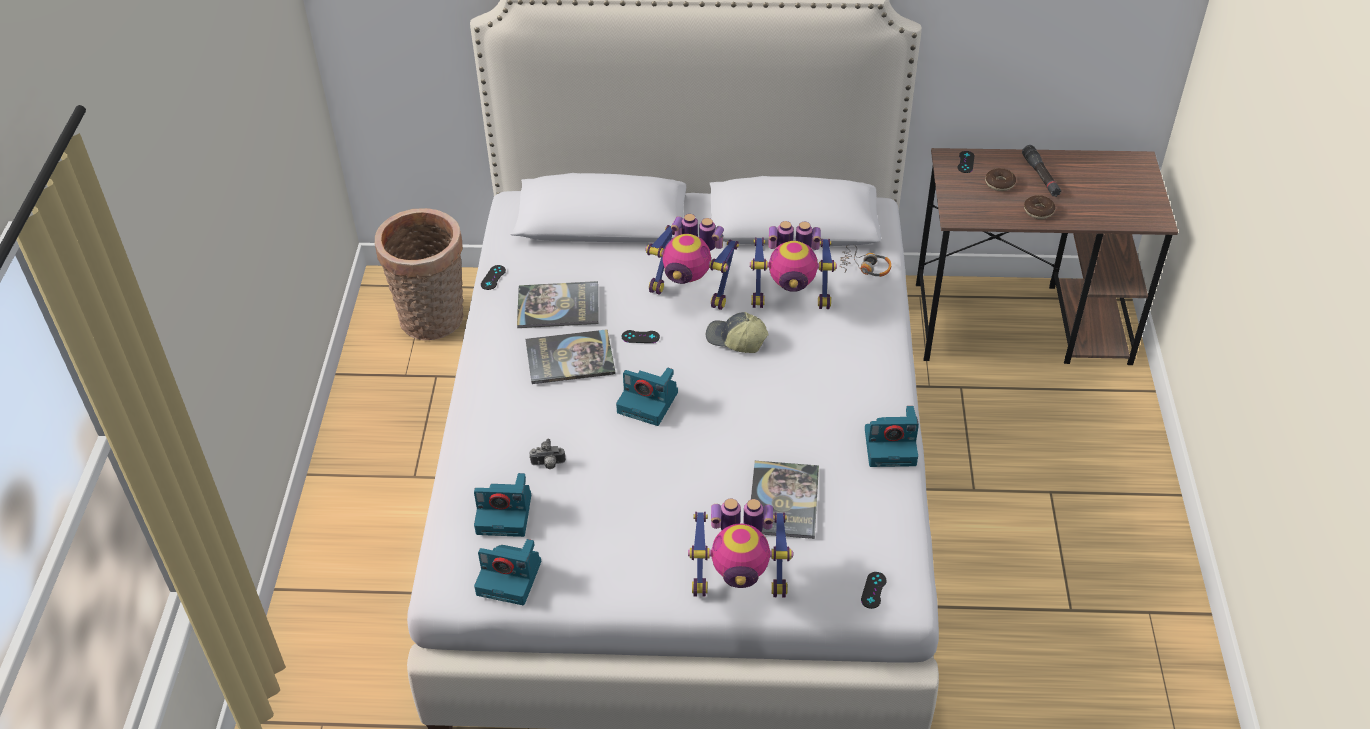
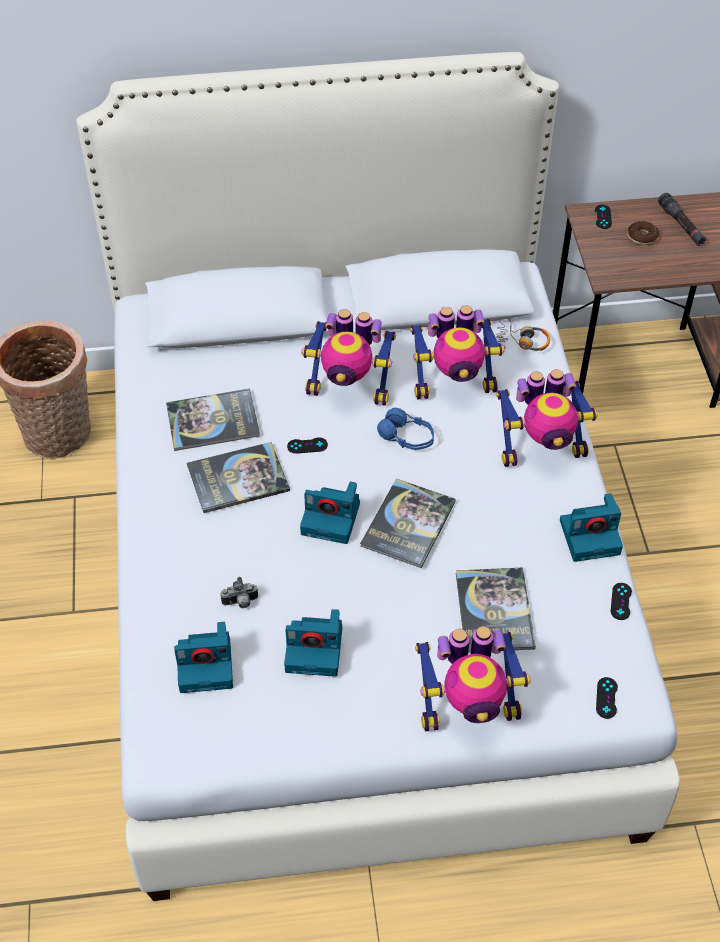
camera: 10 degrees left, 5 degrees up
(493, 277) = (136, 396): black game controller -> black game controller (621, 601)
(511, 577) = (228, 737): camera -> camera (316, 649)
(719, 415) = (408, 524): none -> book
(735, 340) = (407, 437): cap -> blue headphones
(861, 364) = (541, 449): none -> toy robot
(1038, 211) = (687, 263): donut -> none

